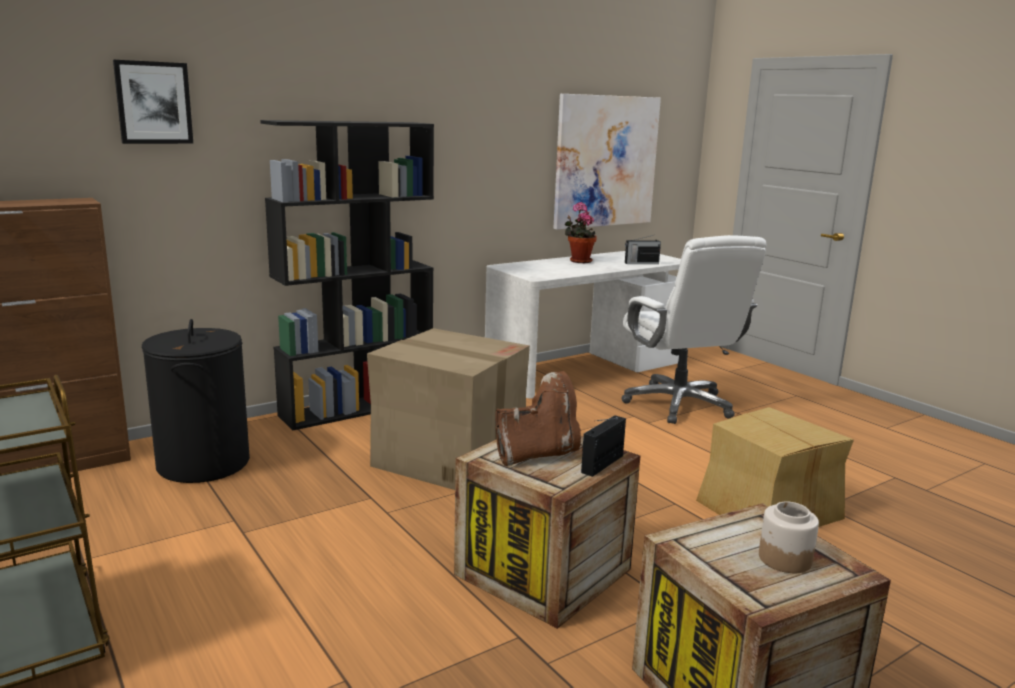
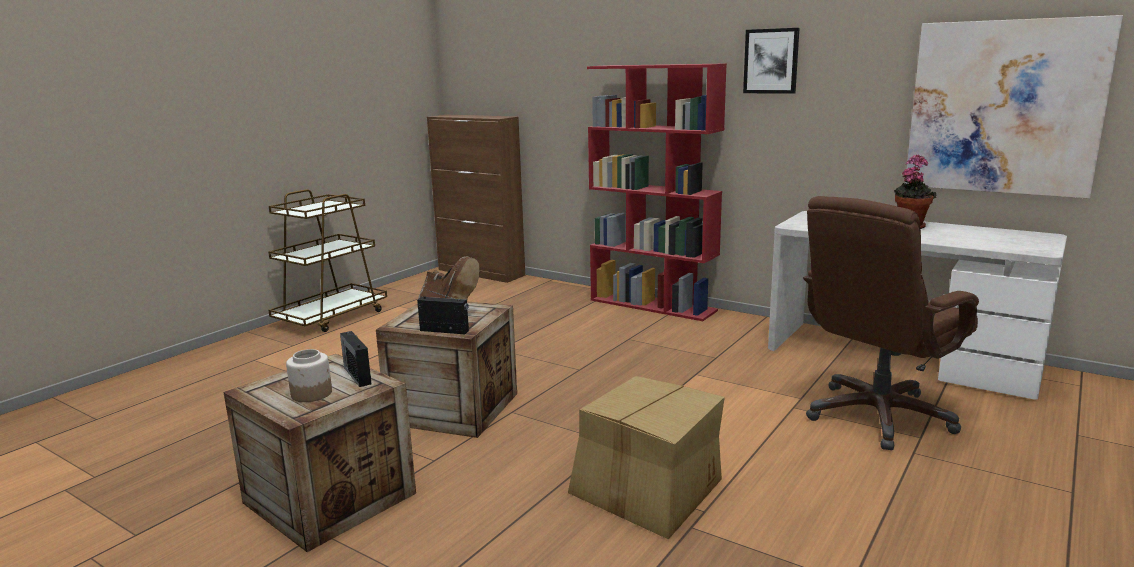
camera: 70 degrees right, 0 degrees up
(153, 103) = (551, 56): picture -> picture (771, 61)
(203, 463) = (519, 295): black laundry basket -> none
(358, 408) = (653, 305): black bookcase -> red bookcase
(449, 457) = (602, 347): cardboard box -> none
(641, 263) = (970, 242): radio -> radio (357, 375)
(679, 404) = (878, 416): white office chair -> brown office chair

